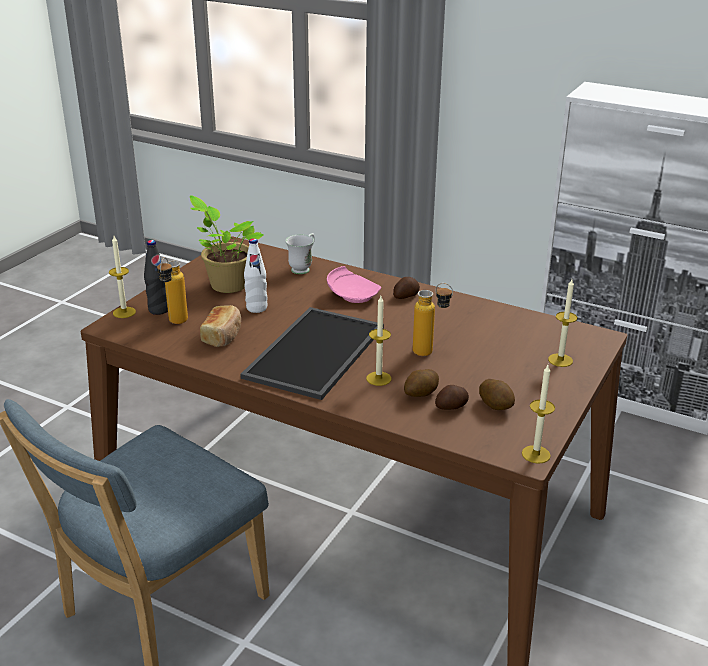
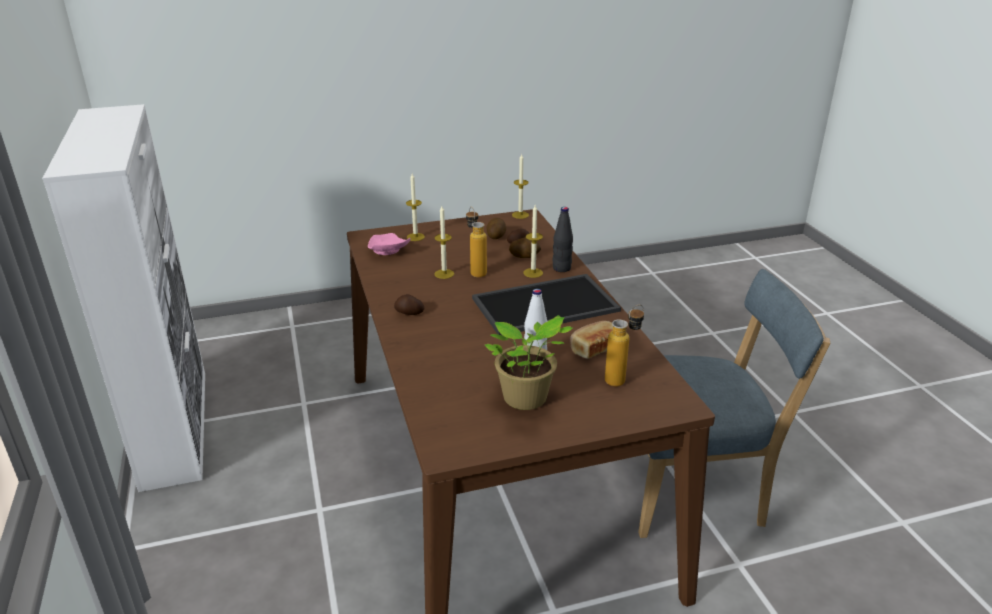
camera: 135 degrees left, 0 degrees up
(124, 312) = (656, 416): candle -> candle (444, 274)
(159, 310) = (621, 401): black bottle -> black bottle (561, 268)
(303, 268) = (432, 381): white mug -> none
(352, 295) = (443, 333): pink plate -> pink plate (387, 251)

